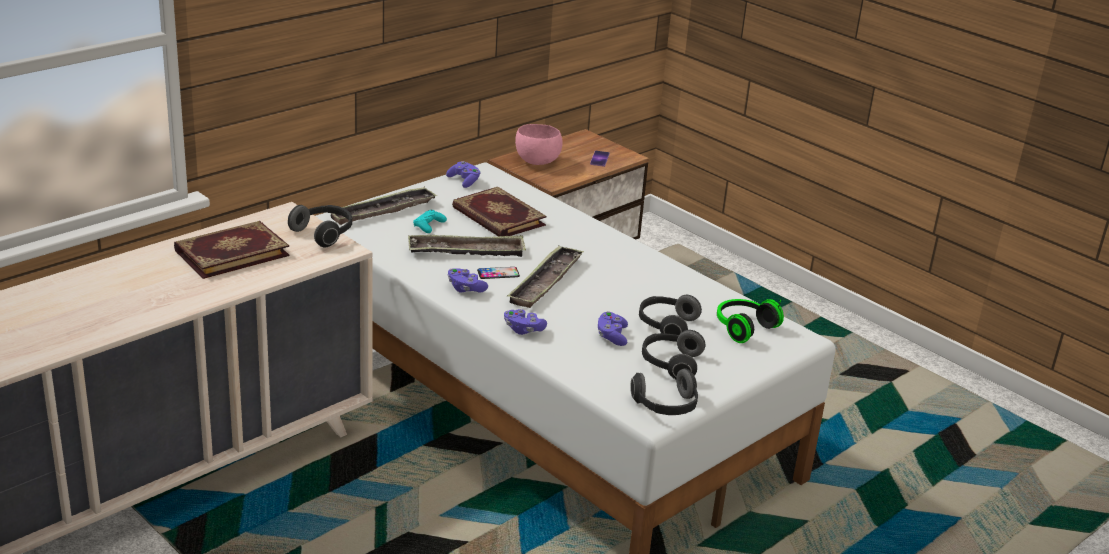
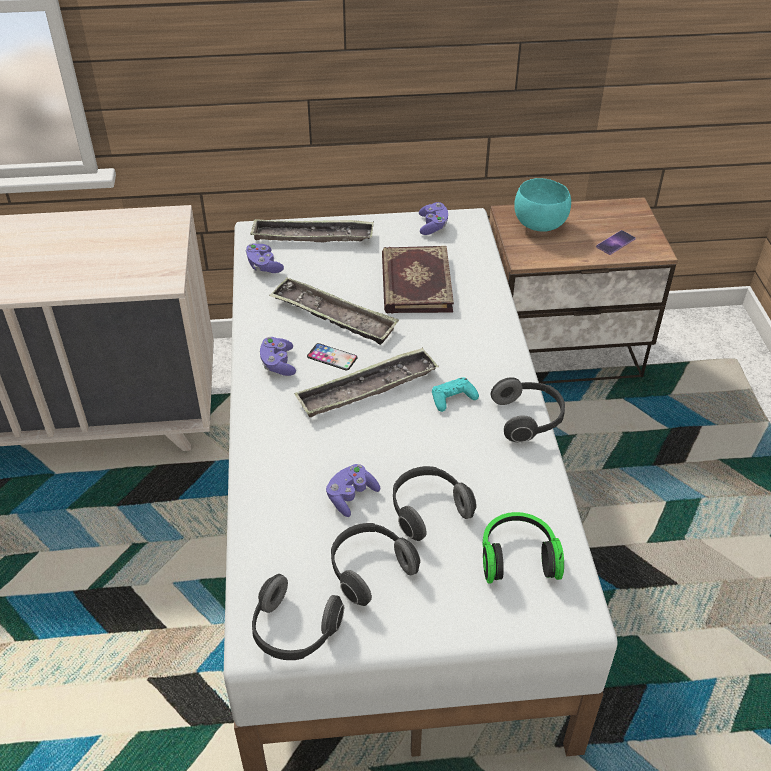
camera: 40 degrees right, 15 degrees up
(231, 252) = (68, 247): book -> none
(324, 234) = (169, 254): headphones -> headphones (528, 419)
(429, 225) = (335, 270): turquoise game controller -> turquoise game controller (453, 398)
(523, 329) = (272, 443): purple game controller -> purple game controller (264, 266)
(536, 161) = (538, 224): pink bowl -> turquoise bowl

